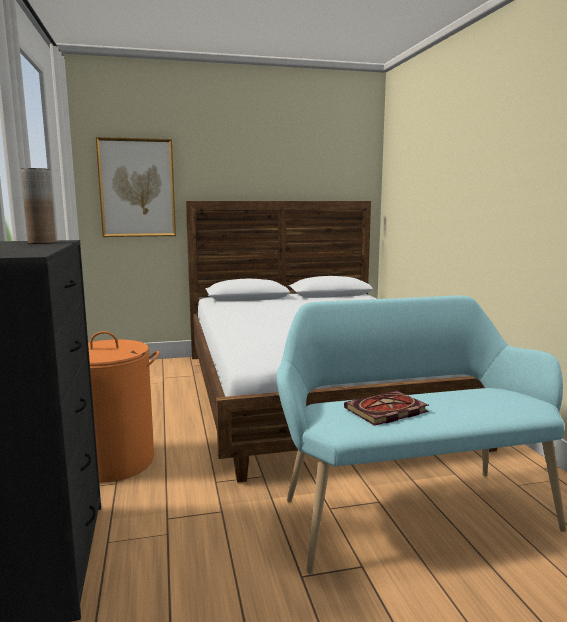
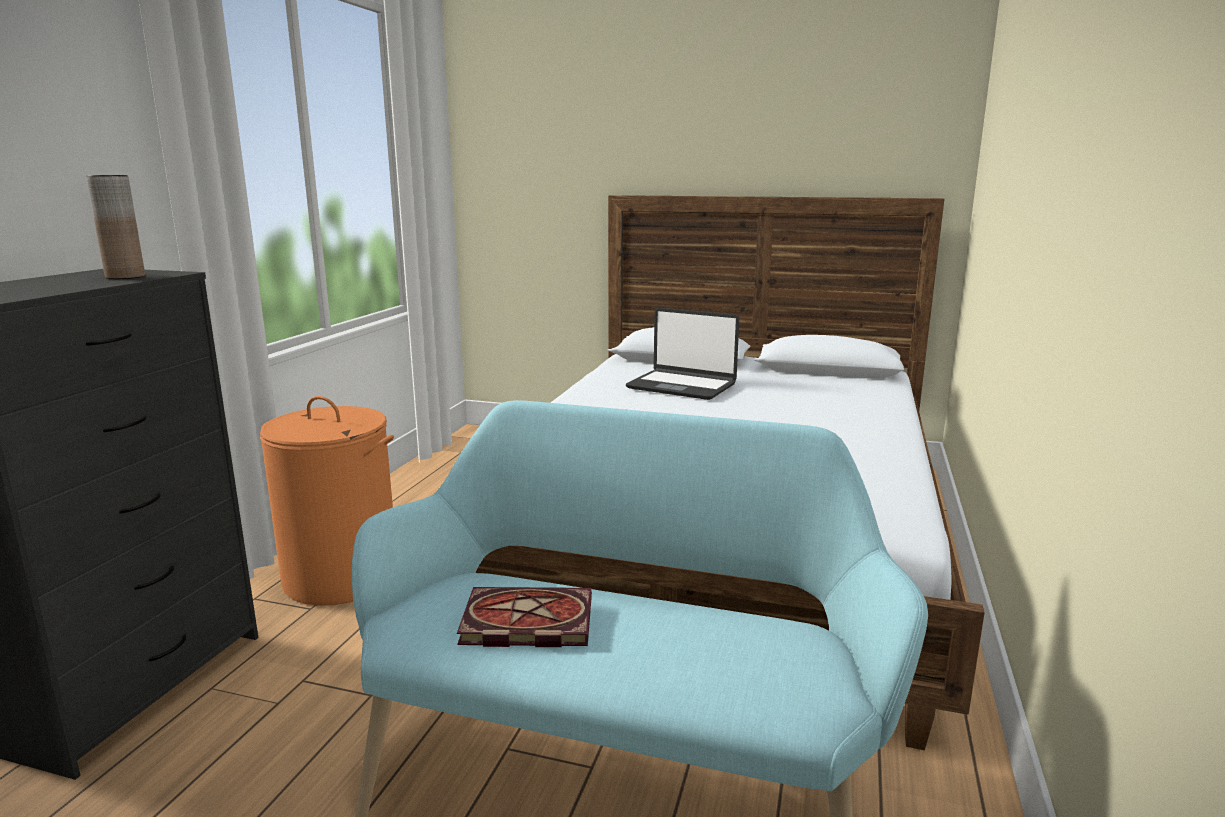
camera: 30 degrees right, 5 degrees up
(137, 188) = (544, 175): picture -> none
(275, 308) = (682, 386): none -> laptop

